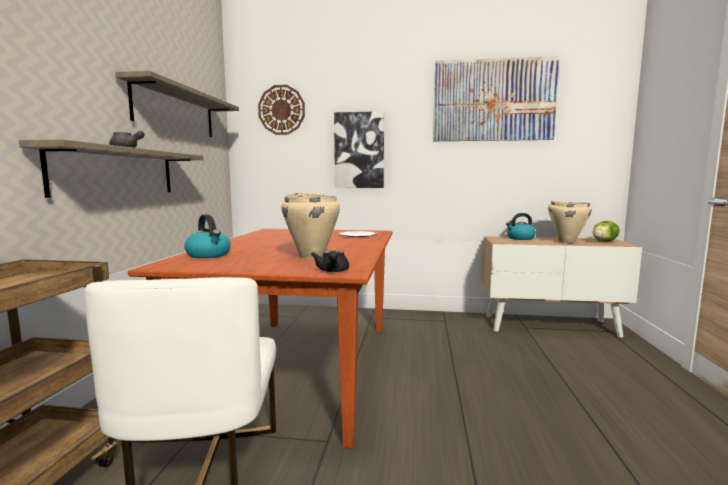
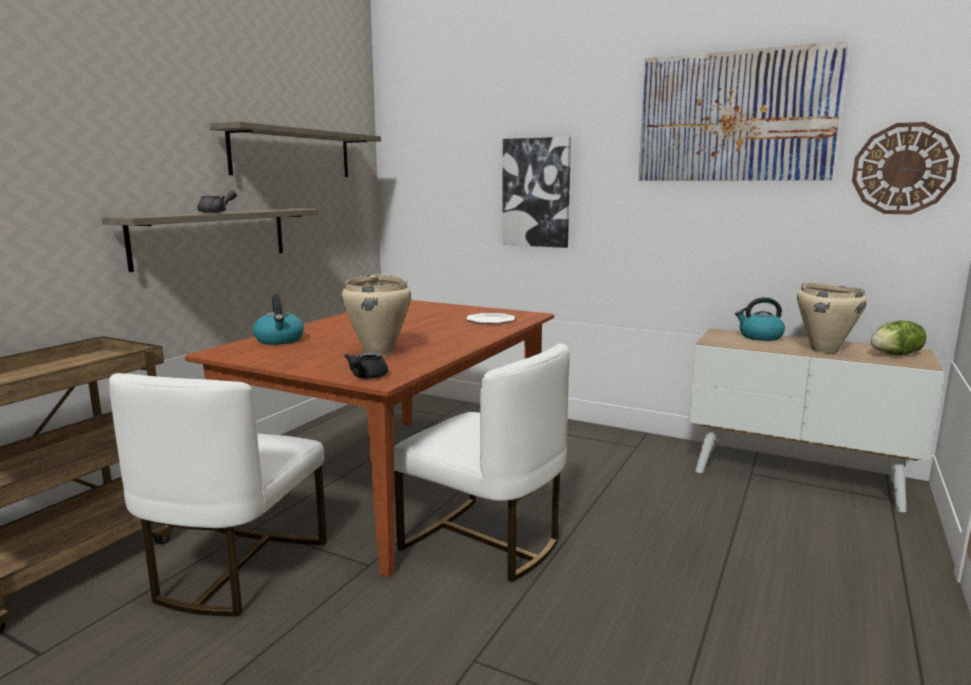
camera: 20 degrees right, 5 degrees up
(281, 110) = (439, 135): wall clock -> wall clock (903, 169)
(403, 403) = (484, 542): none -> white chair

